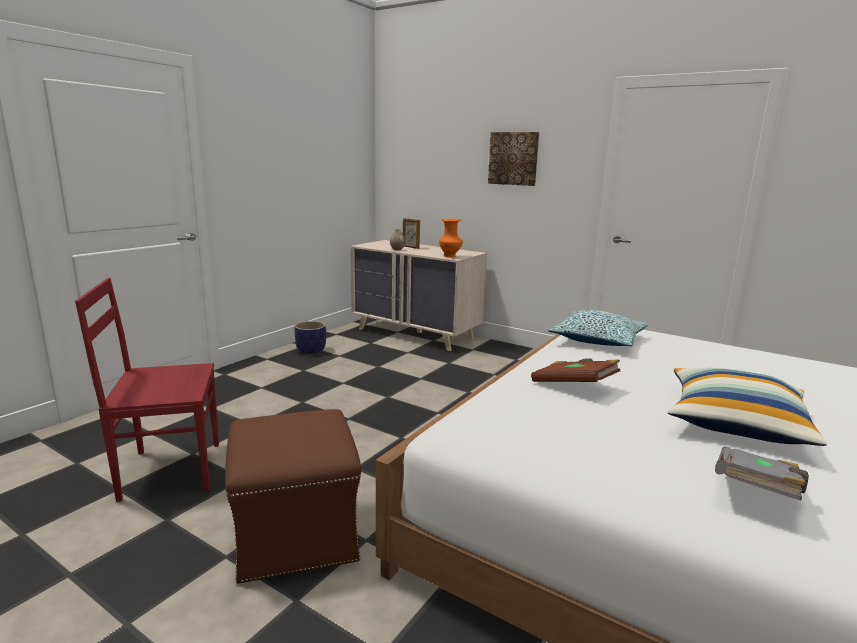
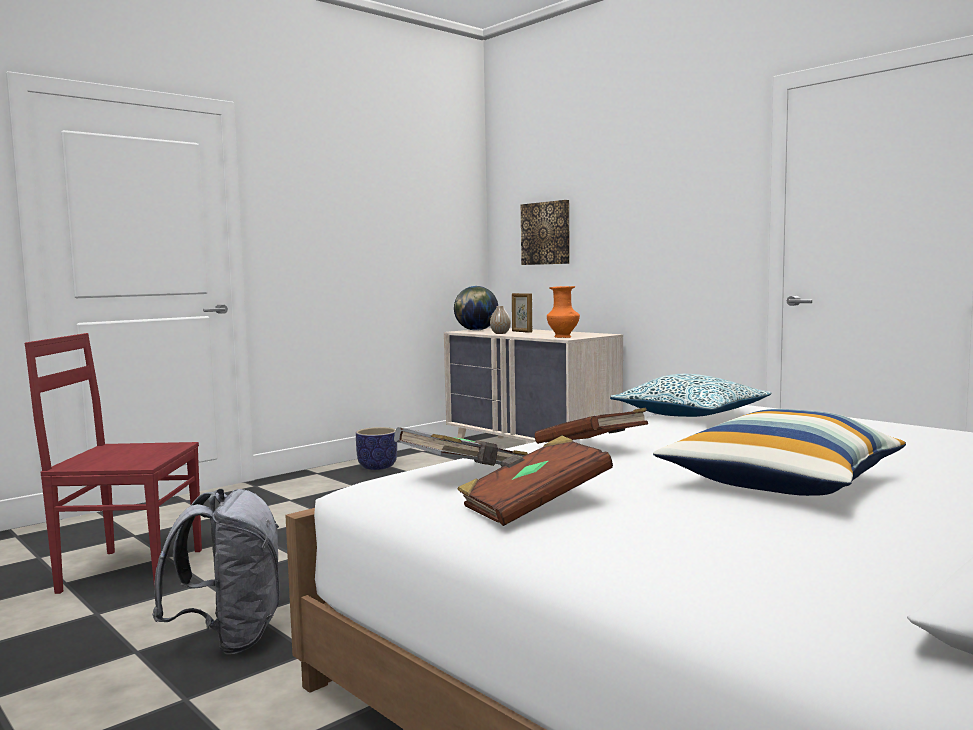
camera: 15 degrees right, 10 degrees down
(296, 533) = (230, 638): brown ottoman -> grey backpack
(373, 244) = (476, 330): none -> globe
(513, 158) = (650, 202): picture -> picture (546, 233)
(601, 461) = (533, 507): none -> brown book
(756, 491) = (713, 535): grey book -> grey book (463, 473)

